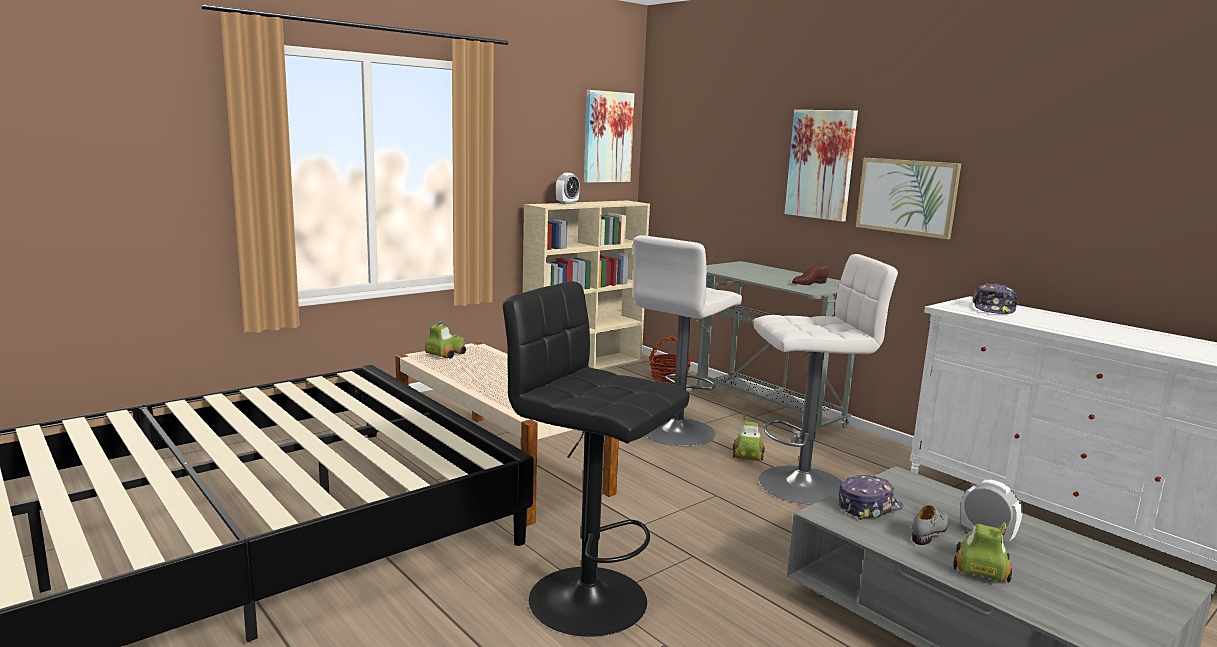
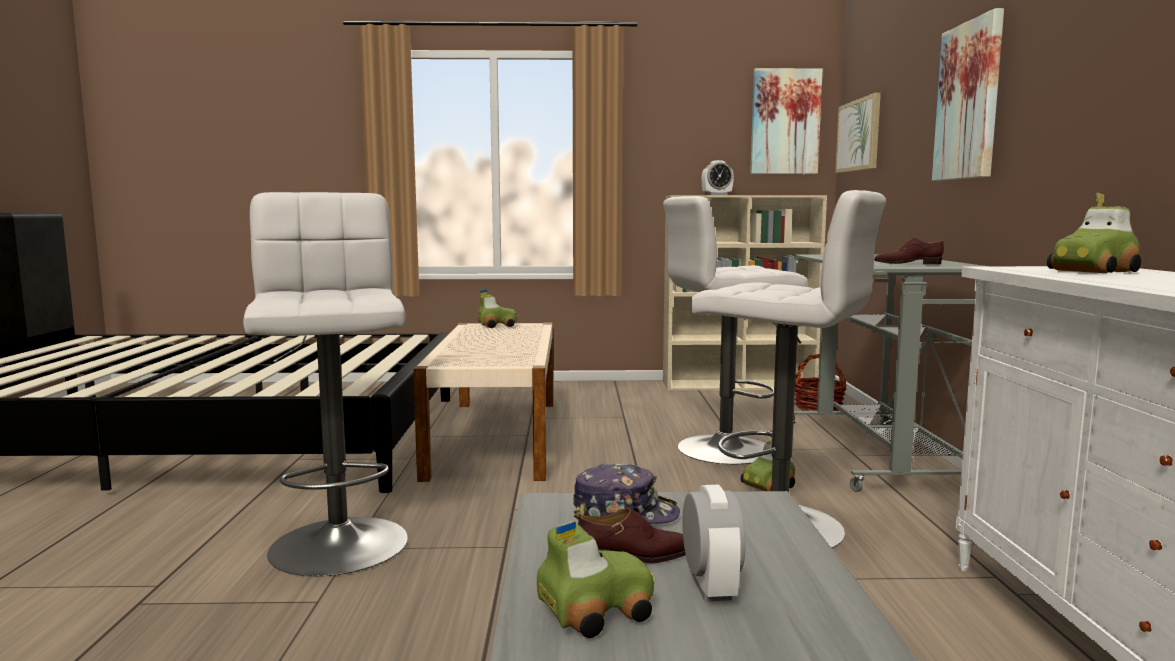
camera: 40 degrees right, 5 degrees down
(587, 599) = (340, 545): black stool -> white stool
(907, 196) = (1053, 119): picture -> picture (859, 135)
(930, 532) = (636, 556): grey shoe -> brown shoe
(993, 309) = (1093, 271): cap -> toy car

